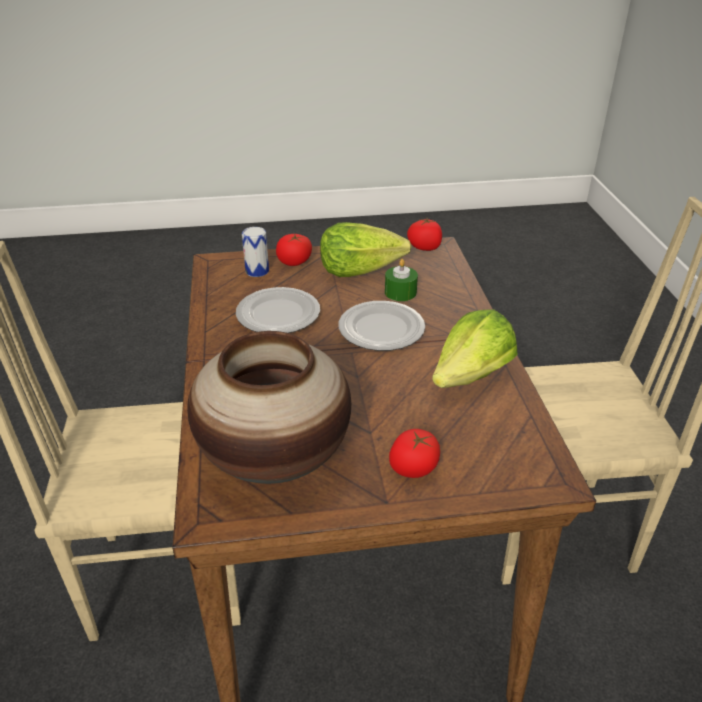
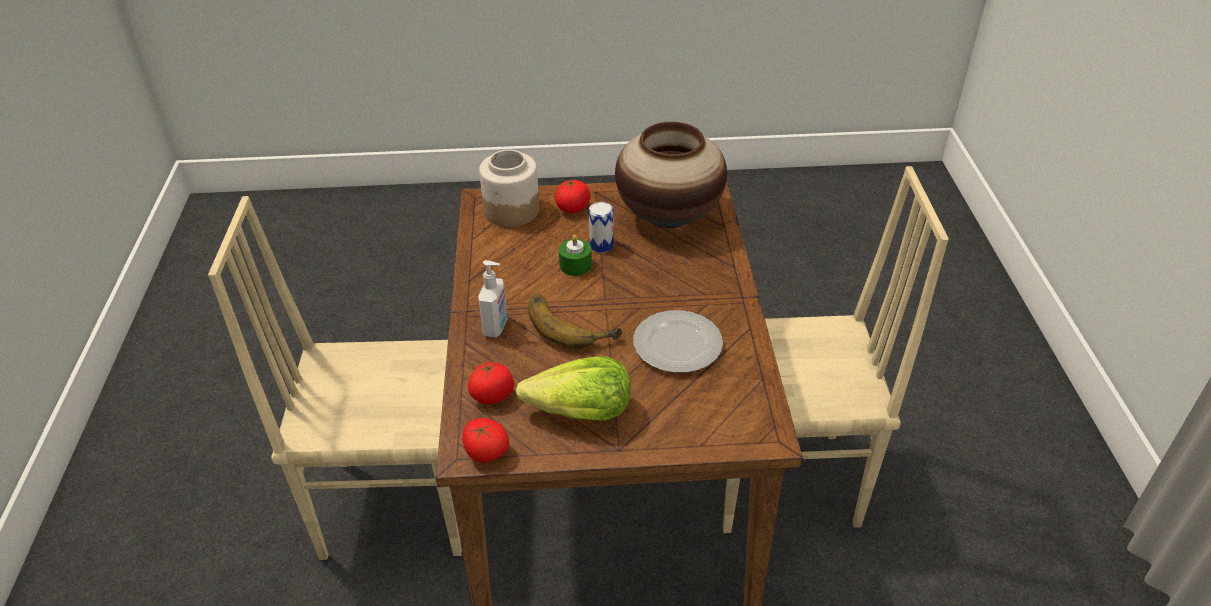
camera: 175 degrees left, 5 degrees up
(257, 271) = (710, 415): can -> can (601, 245)
(294, 262) = (663, 430): tomato -> tomato (492, 395)
(381, 329) = (571, 322): plate -> banana
(400, 292) = (540, 371): green candle -> green candle (575, 265)
(454, 322) = (496, 327): none -> soap dispenser
(471, 376) = (503, 271): lettuce -> none
(500, 461) = (511, 210): none -> jar

